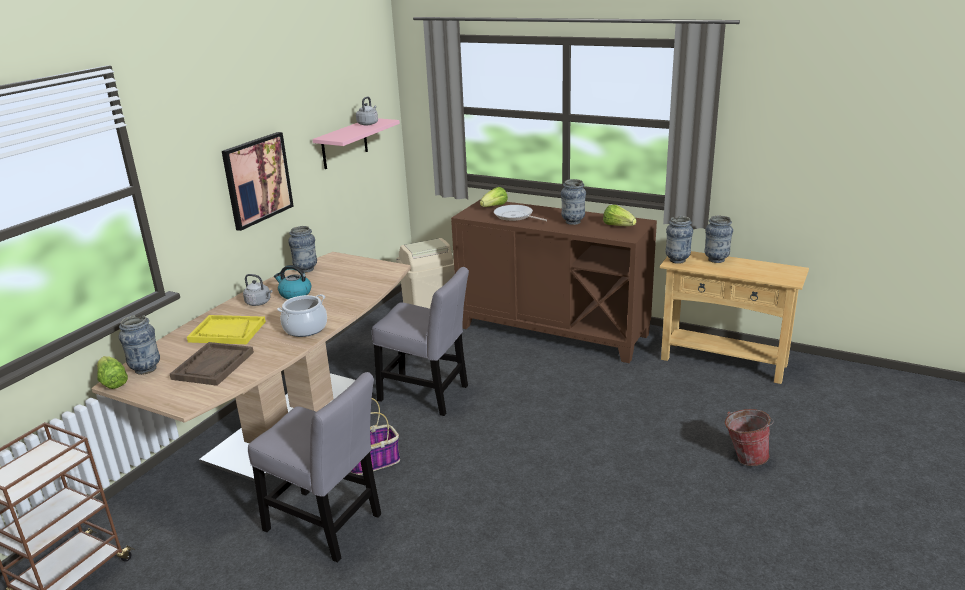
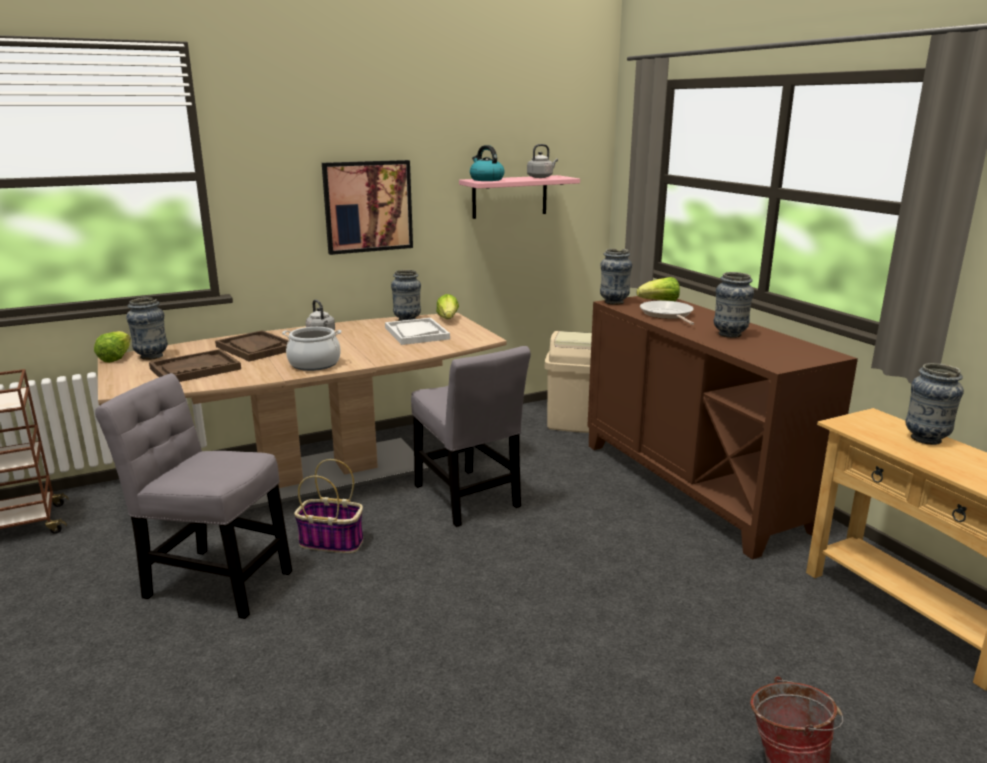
camera: 35 degrees right, 5 degrees down
(227, 332) = (256, 348): yellow tray -> brown tray
(294, 294) = (361, 335): kettle -> kettle (486, 179)
(327, 525) = (213, 582): grey chair -> grey chair turned 135 degrees clockwise
(335, 279) = (416, 333): none -> white tray
(618, 226) = (786, 351): lettuce -> lettuce (448, 319)
(677, 260) = (856, 422): vase -> vase (614, 302)

